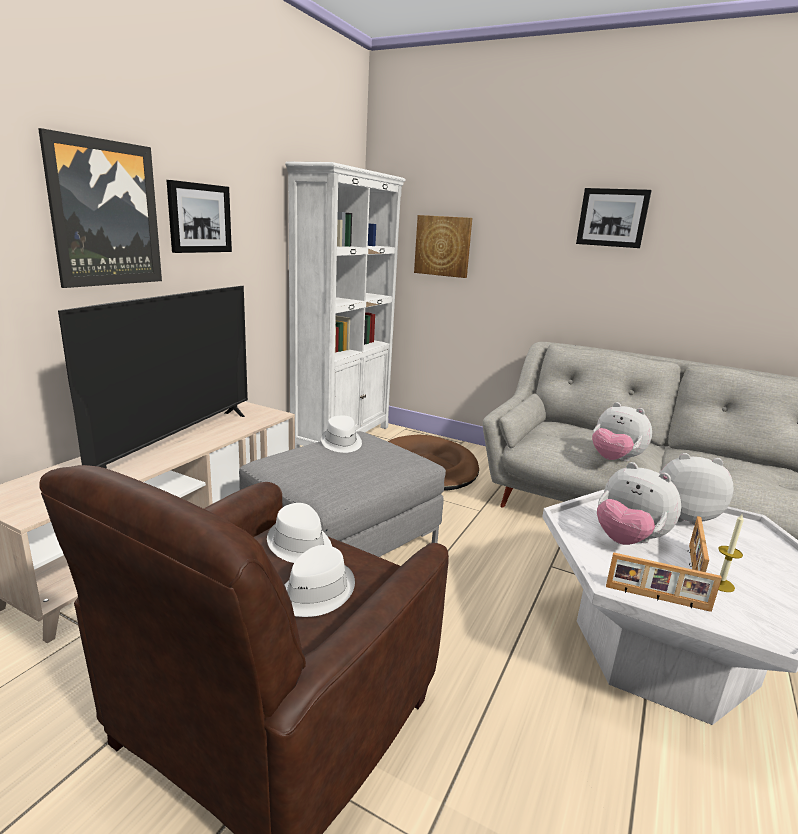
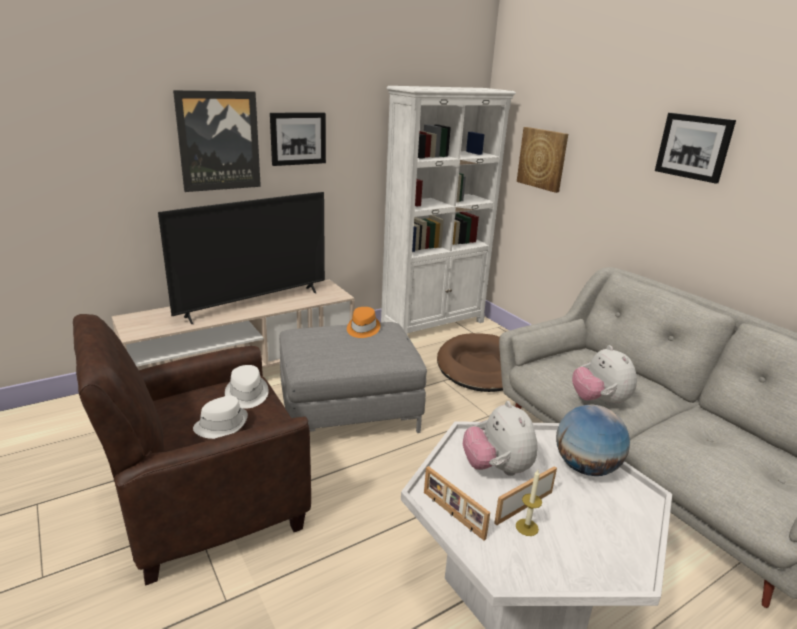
camera: 30 degrees right, 5 degrees up
(341, 443) = (362, 329): white hat -> orange hat
(683, 516) = (585, 467): plush toy -> globe

